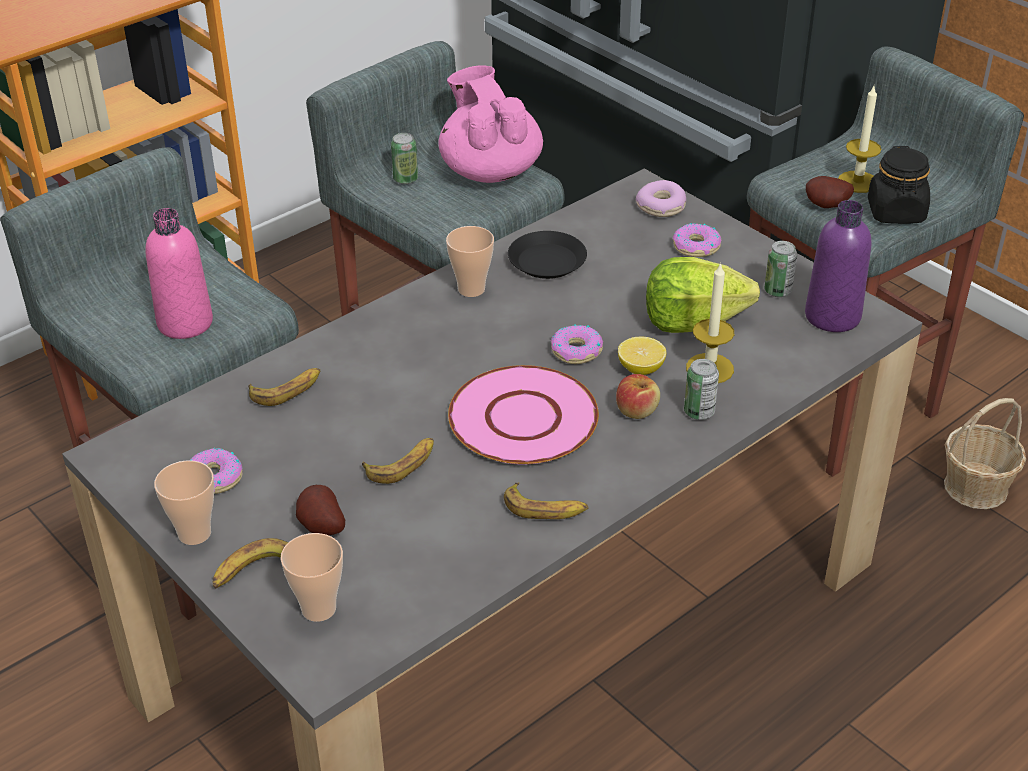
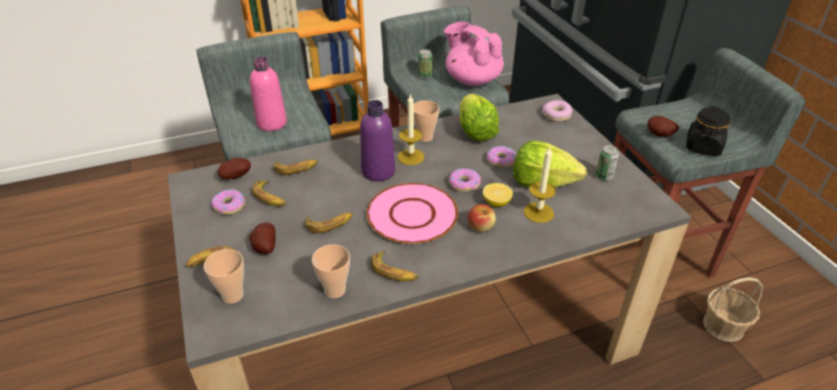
camera: 20 degrees right, 0 degrees up
(191, 428) = (236, 176): none -> potato
(194, 533) = (199, 233): cup -> cup (335, 290)
(276, 448) = (270, 198): none -> banana
(490, 170) = (472, 79): pink teapot -> pink teapot turned 45 degrees counterclockwise
(547, 261) = (475, 131): black plate -> lettuce
(696, 247) = (566, 141): donut -> donut (501, 161)
(699, 412) = (518, 237): can -> none
(832, 316) = (632, 199): purple bottle -> purple bottle (378, 171)
(858, 182) = (685, 125): candle -> candle (411, 157)

